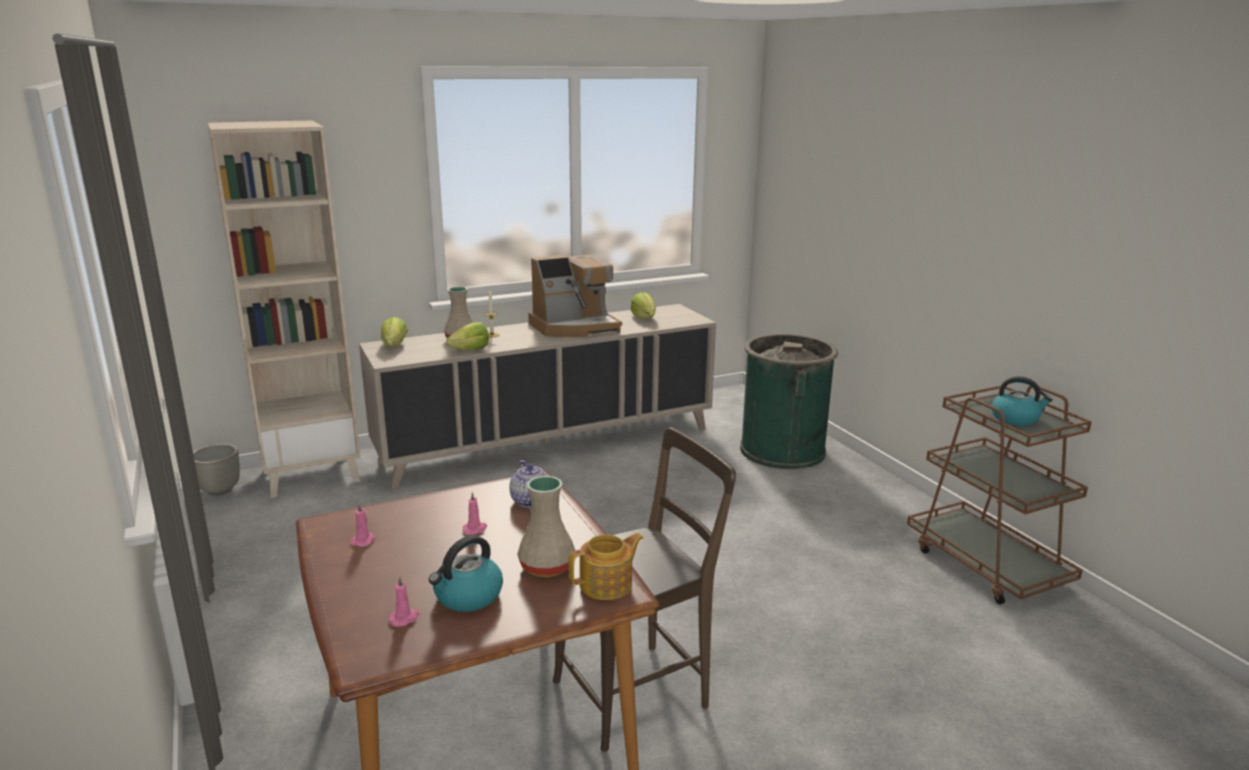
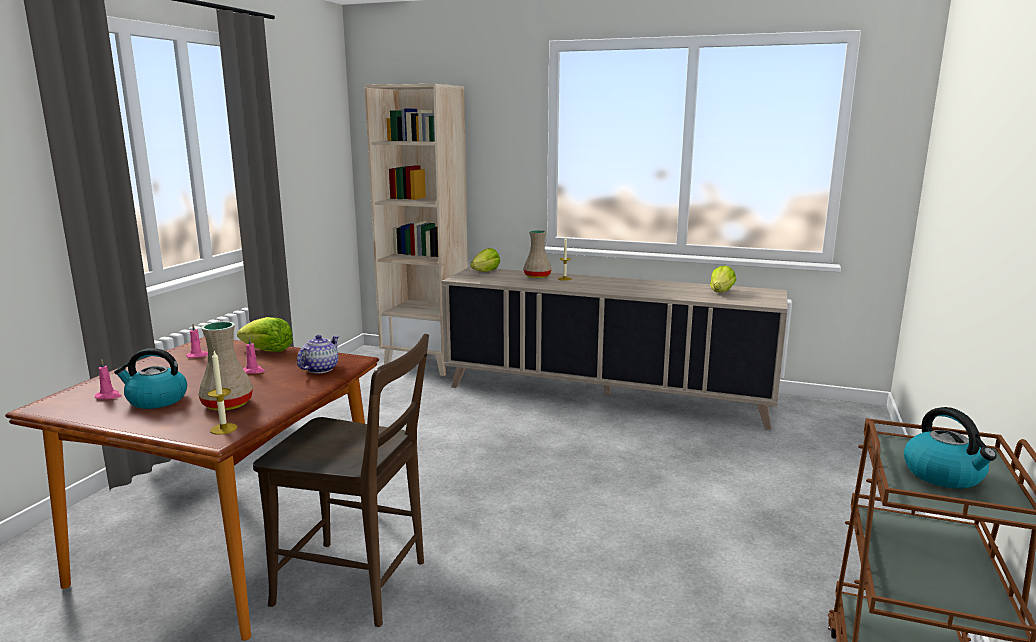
camera: 45 degrees right, 5 degrees down
(220, 490) = (369, 355): grey planter -> none
(471, 350) = (526, 284): lettuce -> lettuce (268, 351)
(575, 327) = (641, 286): coffee machine -> none
(607, 585) = (223, 429): teapot -> candle
(782, 450) = (826, 474): green trash can -> none

